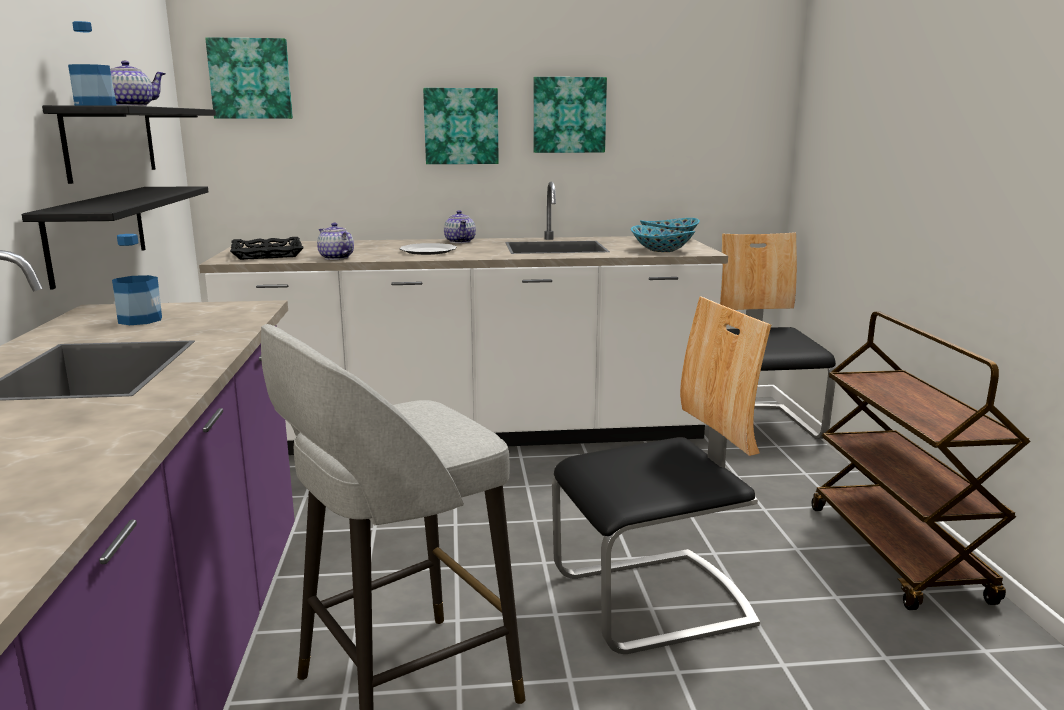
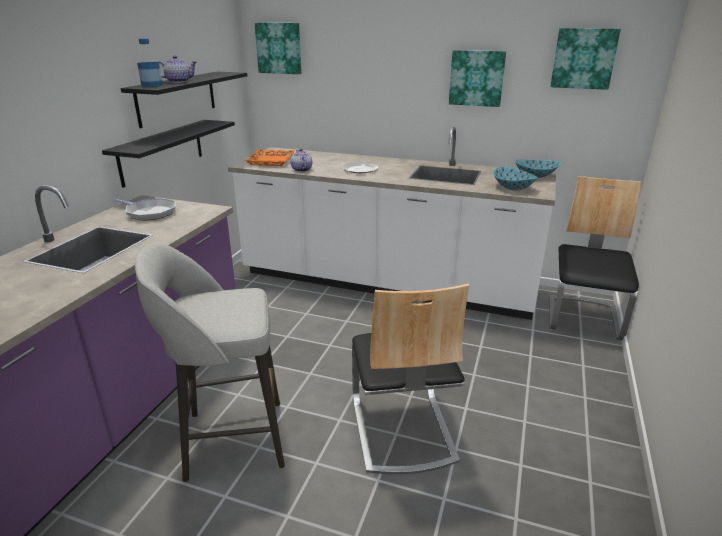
camera: 25 degrees right, 10 degrees up
(140, 320) = (149, 213): bottle -> frying pan
(268, 254) = (271, 161): black tray -> orange tray
(460, 241) = (392, 161): teapot -> none
(461, 126) = (402, 83): picture -> picture (583, 58)
(653, 600) = (401, 429): chair -> chair turned 75 degrees clockwise
(897, 553) = (596, 447): brown cart -> none

